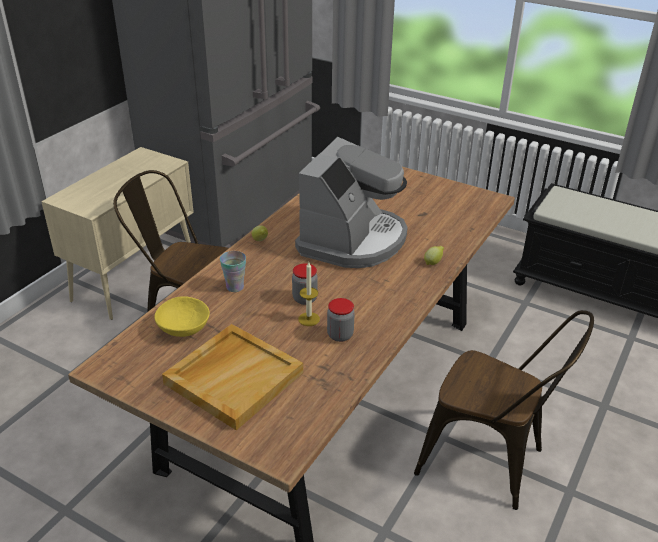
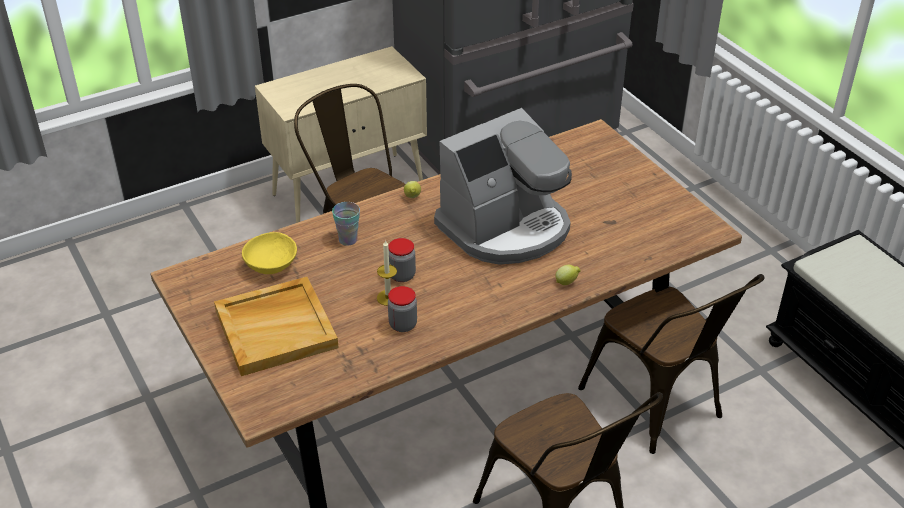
camera: 30 degrees right, 5 degrees up
(485, 351) = (659, 407): none -> brown chair

